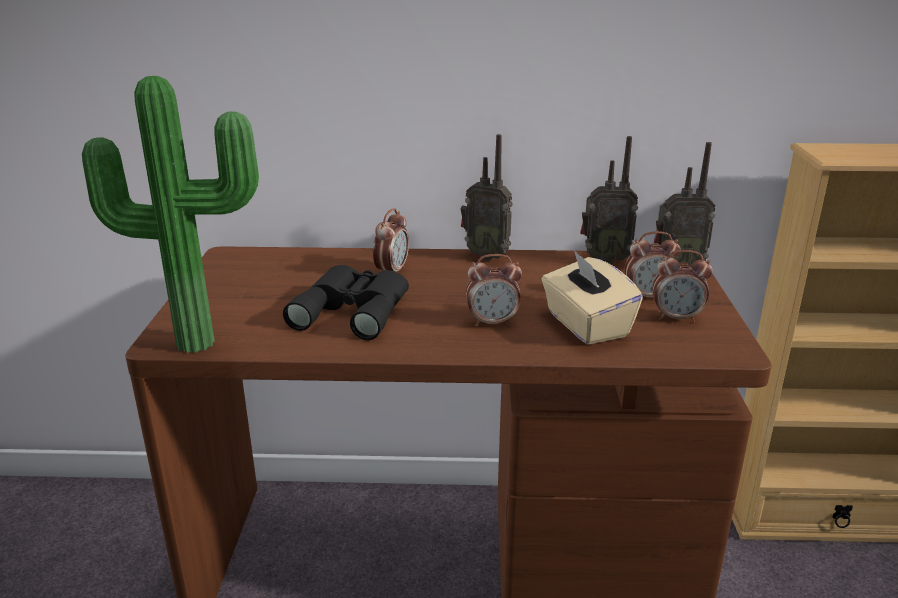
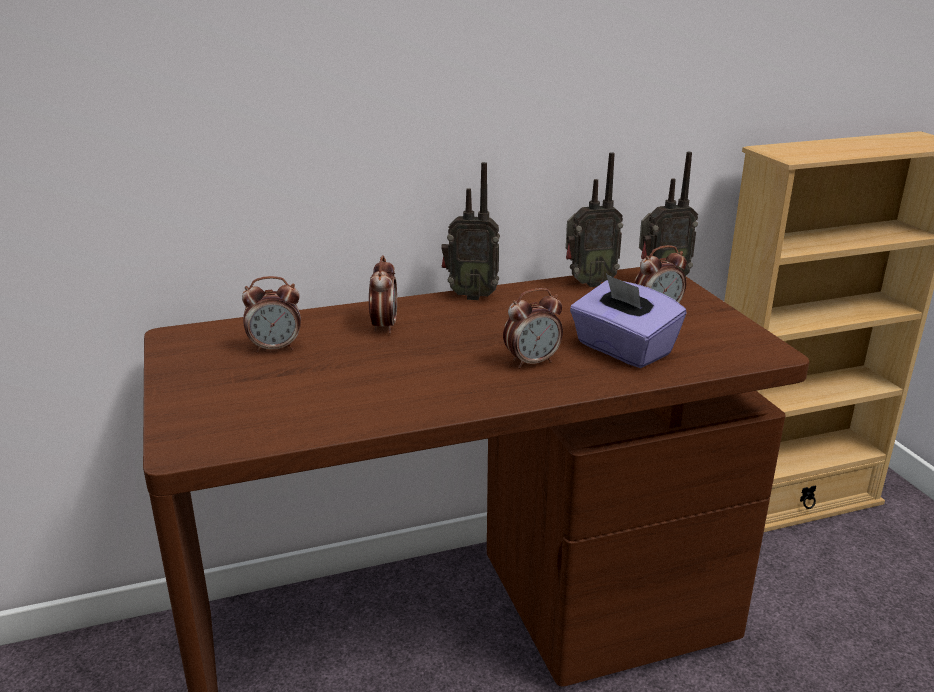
camera: 20 degrees left, 0 degrees up
(197, 340) = (222, 437): potted plant -> none
(354, 309) = (377, 373): black binoculars -> none
(586, 325) = (622, 350): beige tissue box -> purple tissue box
(677, 318) = (698, 329): alarm clock -> alarm clock (275, 348)

